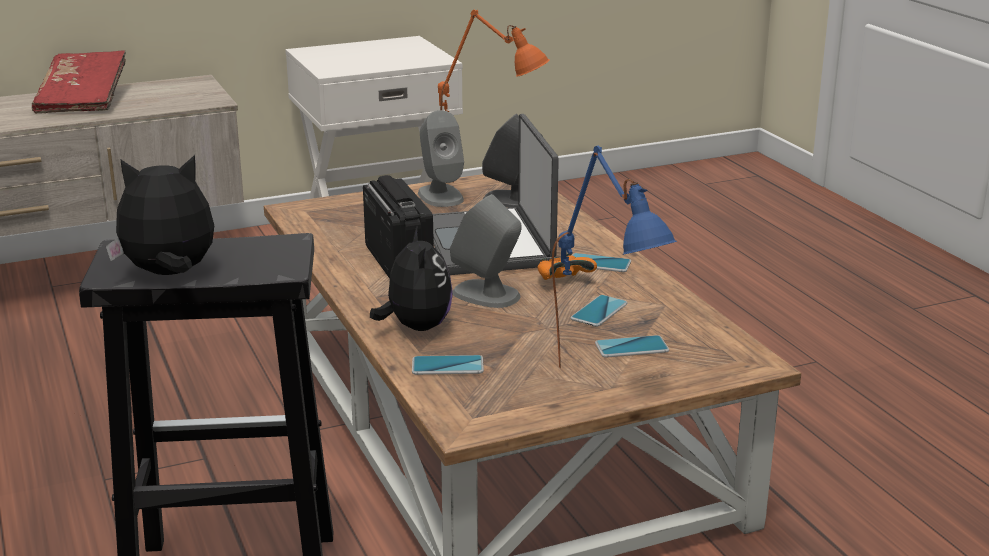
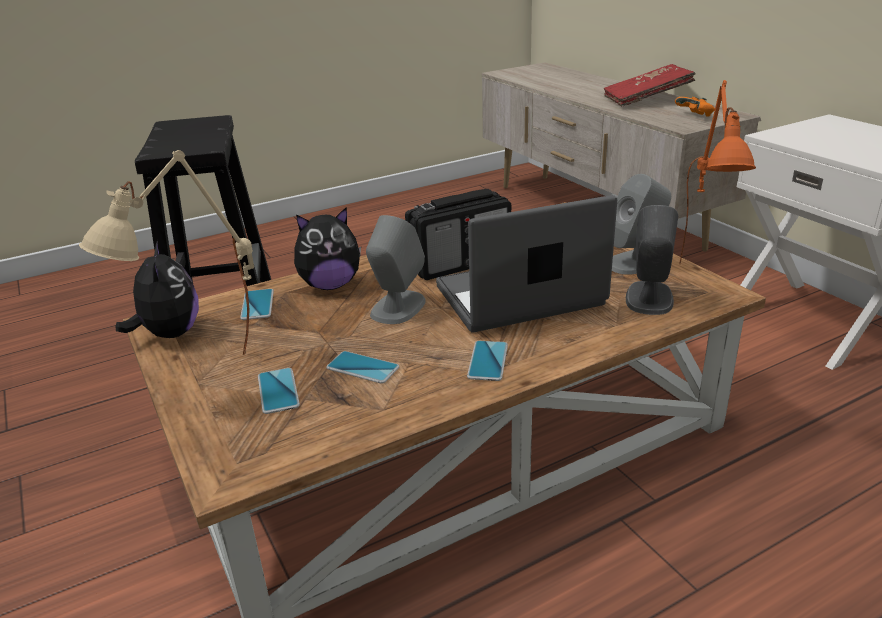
camera: 85 degrees right, 5 degrees up
(169, 274) = (167, 133): plush toy -> plush toy (169, 334)
(563, 281) = (435, 343): orange game controller -> orange game controller (695, 115)
(606, 384) = (205, 380): blue table lamp -> beige table lamp

